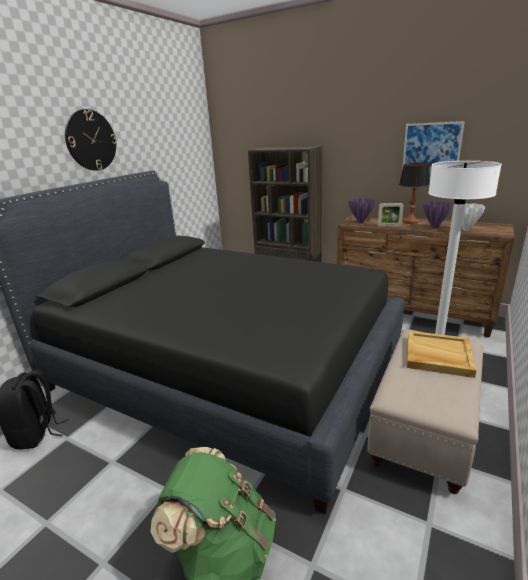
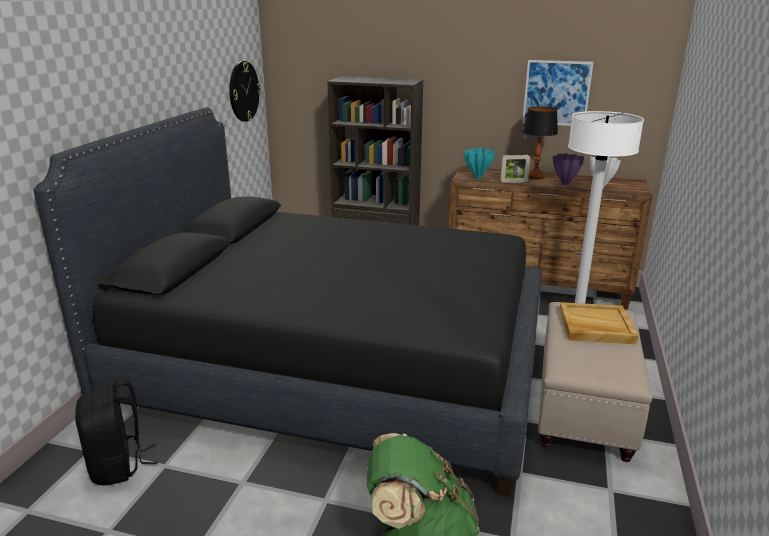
camera: 15 degrees left, 0 degrees up
(91, 140) = (141, 69): wall clock -> wall clock (243, 91)
(361, 222) = (478, 177): purple vase -> turquoise vase

